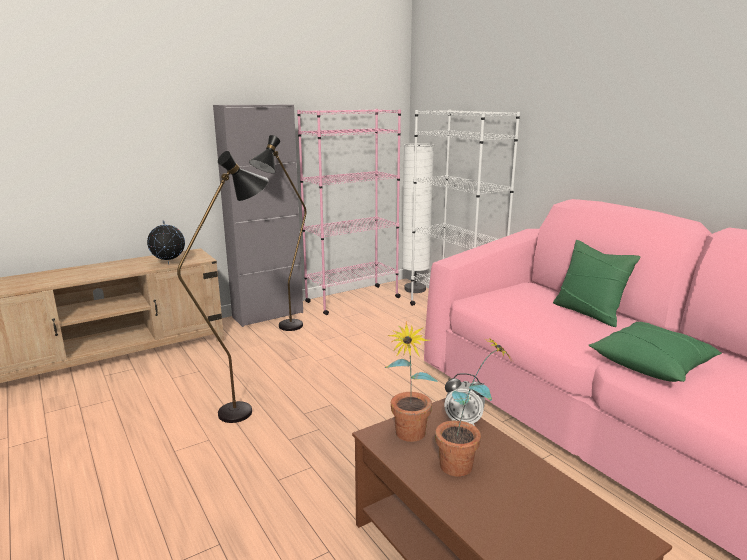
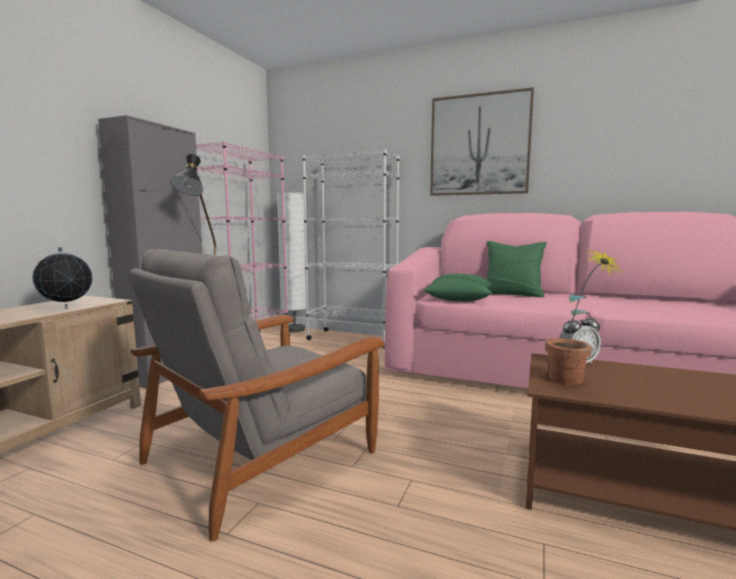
camera: 35 degrees left, 10 degrees down
(246, 408) = (263, 456): black floor lamp -> grey armchair
(466, 465) = (645, 384): potted plant -> none
(609, 105) = (479, 145): none -> picture
(651, 365) = (608, 307): green pillow -> green pillow (459, 299)

